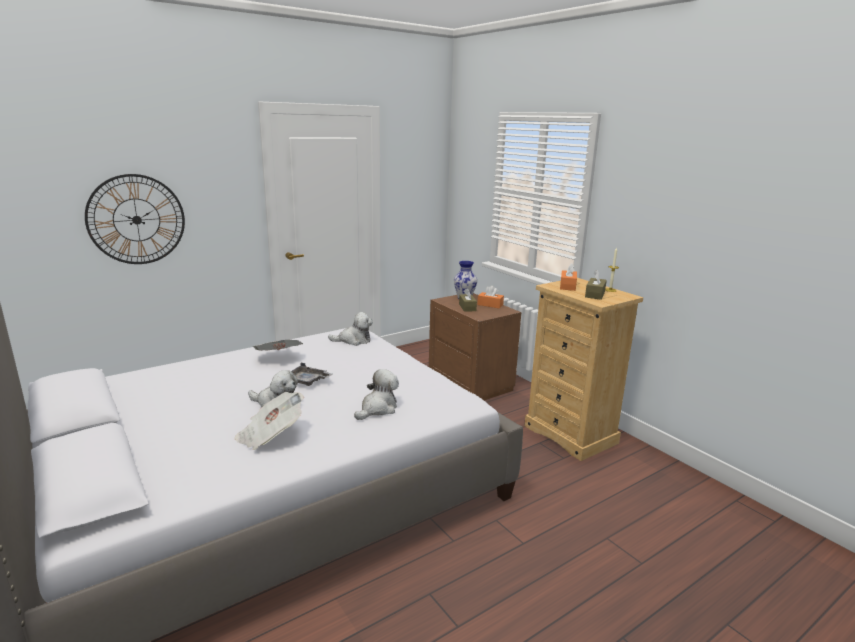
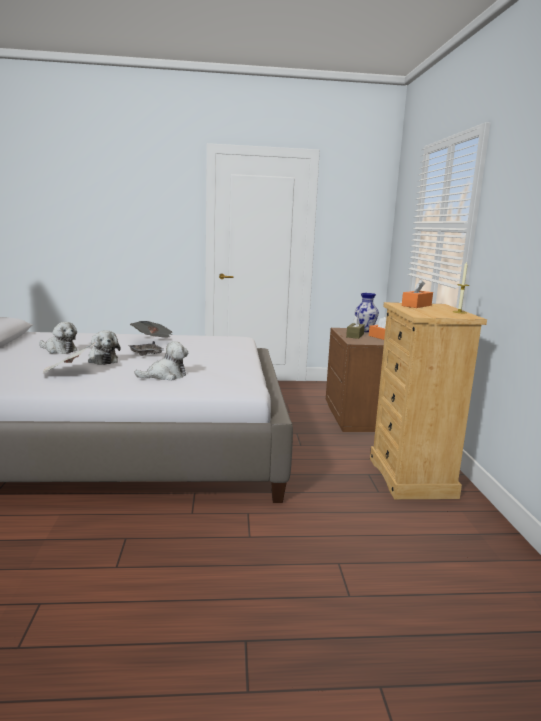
camera: 30 degrees right, 5 degrees down
(136, 220) = (104, 231): wall clock -> none
(353, 340) = (226, 342): plush toy -> plush toy (59, 350)
(595, 294) = (431, 311): brown tissue box -> none

